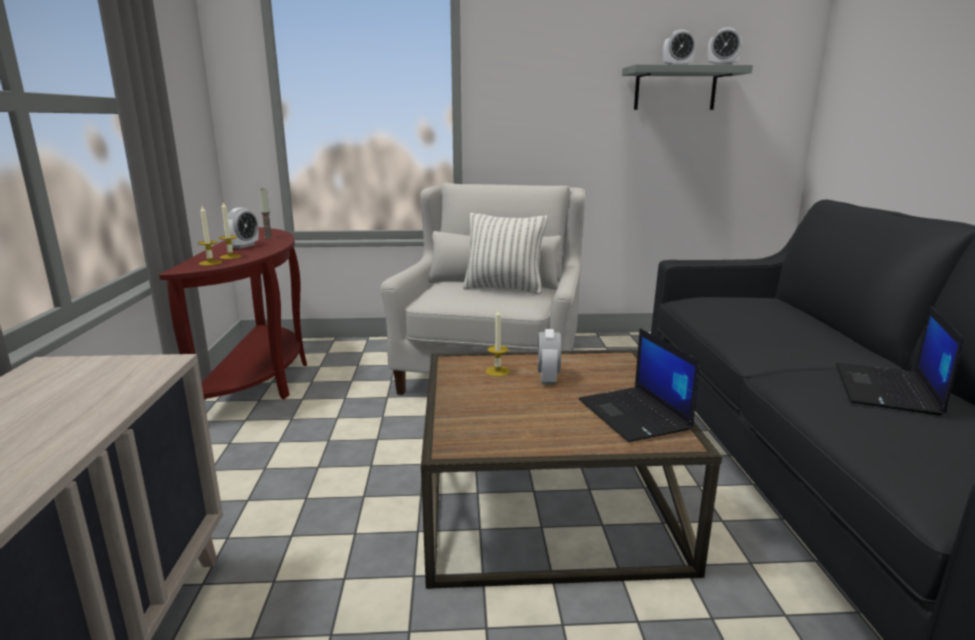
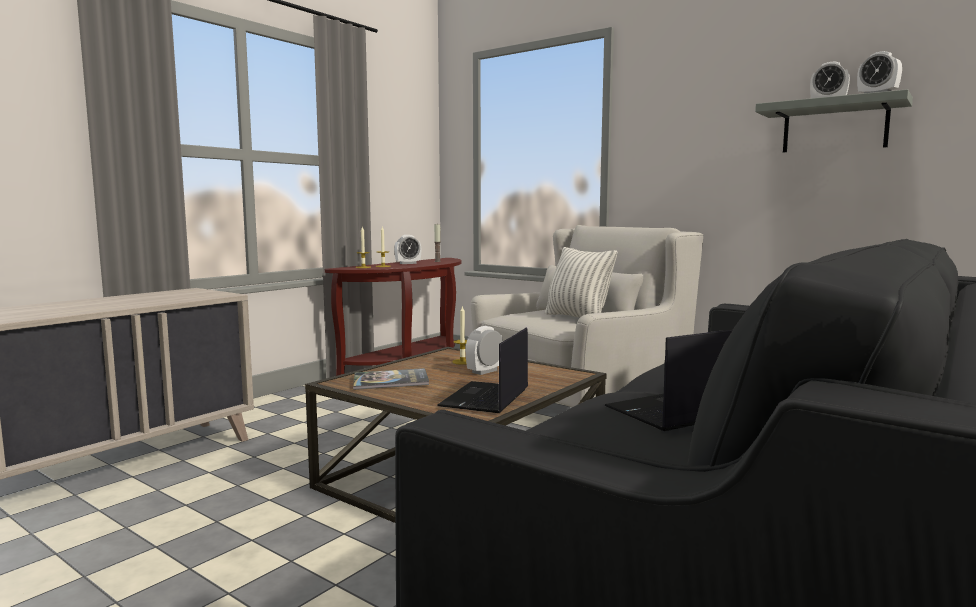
camera: 40 degrees right, 10 degrees down
(500, 423) = (390, 380): none -> book

